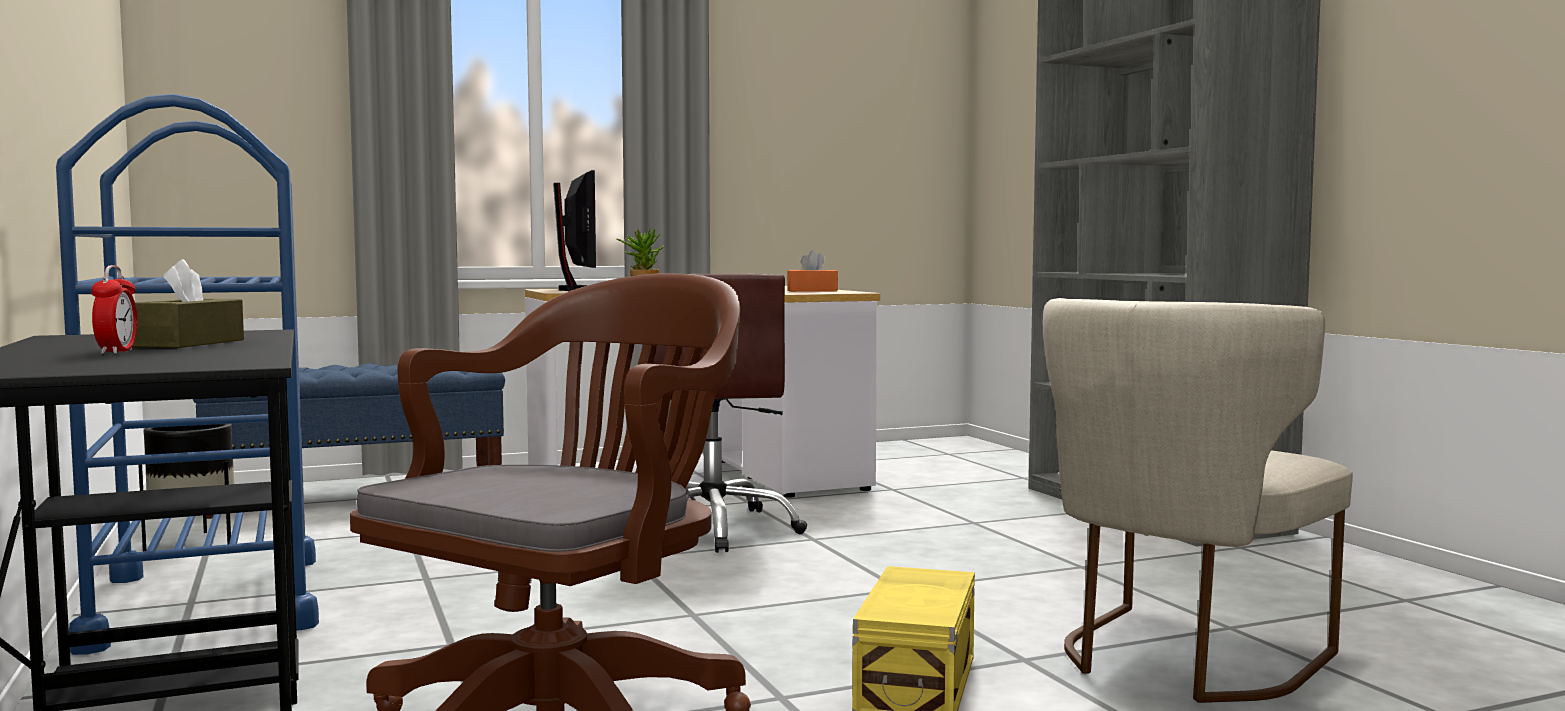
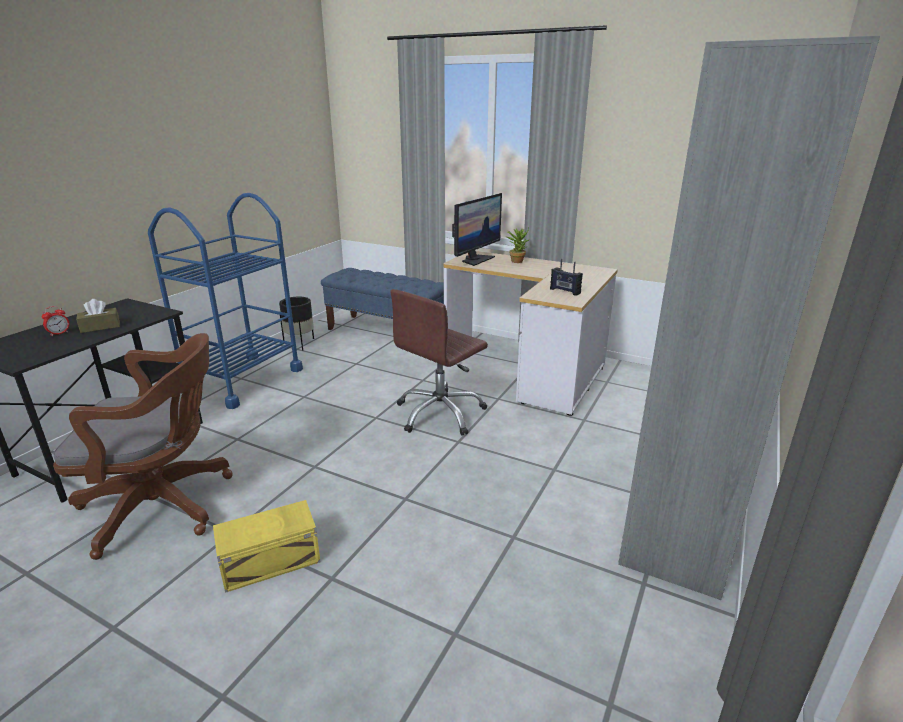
camera: 50 degrees right, 20 degrees up
(812, 291) = (565, 291): orange tissue box -> radio
(1180, 660) = (374, 633): beige chair -> none

